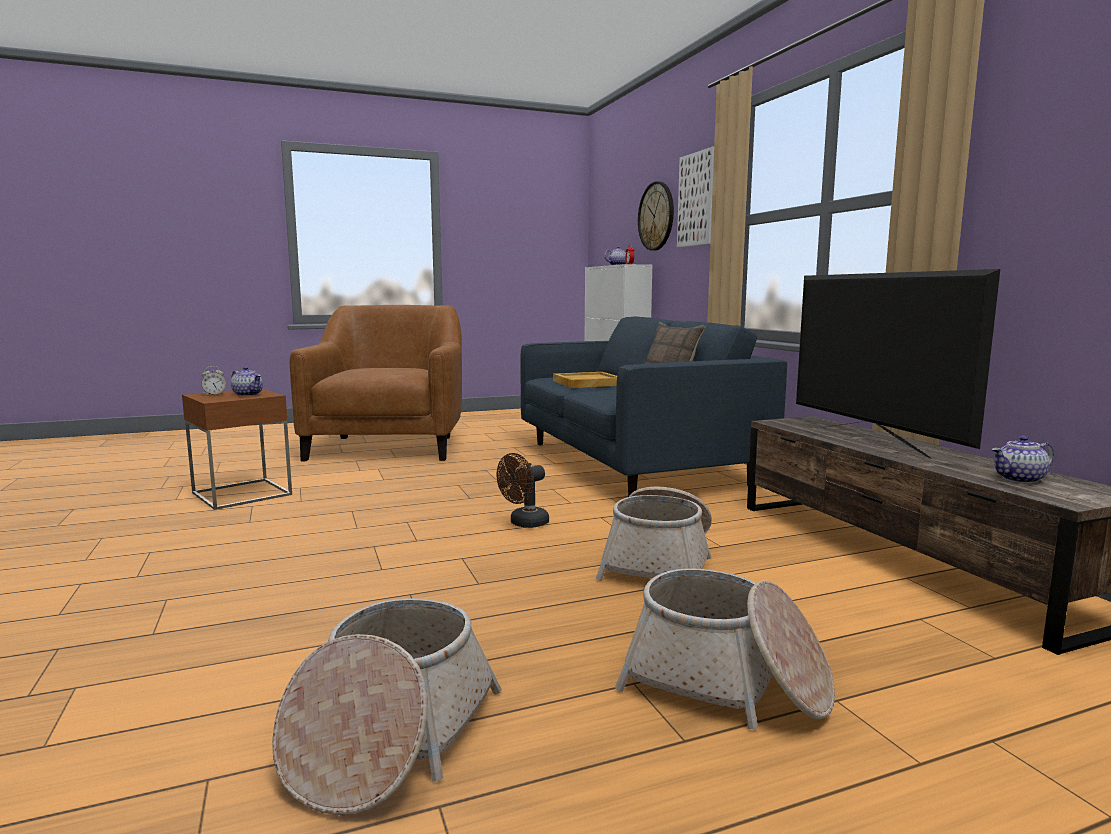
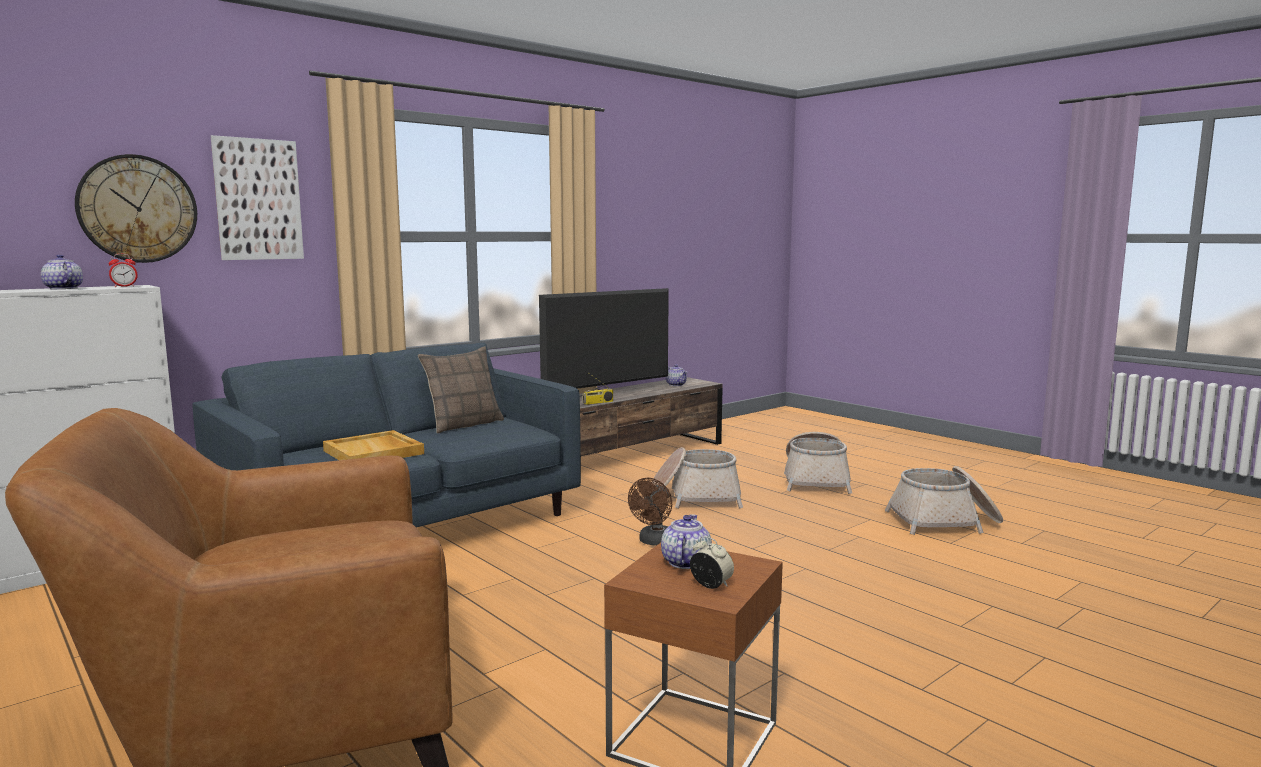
camera: 110 degrees left, 0 degrees up
(524, 524) = (654, 542): brown fan -> brown fan turned 90 degrees clockwise
(817, 435) = (598, 402): none -> radio

